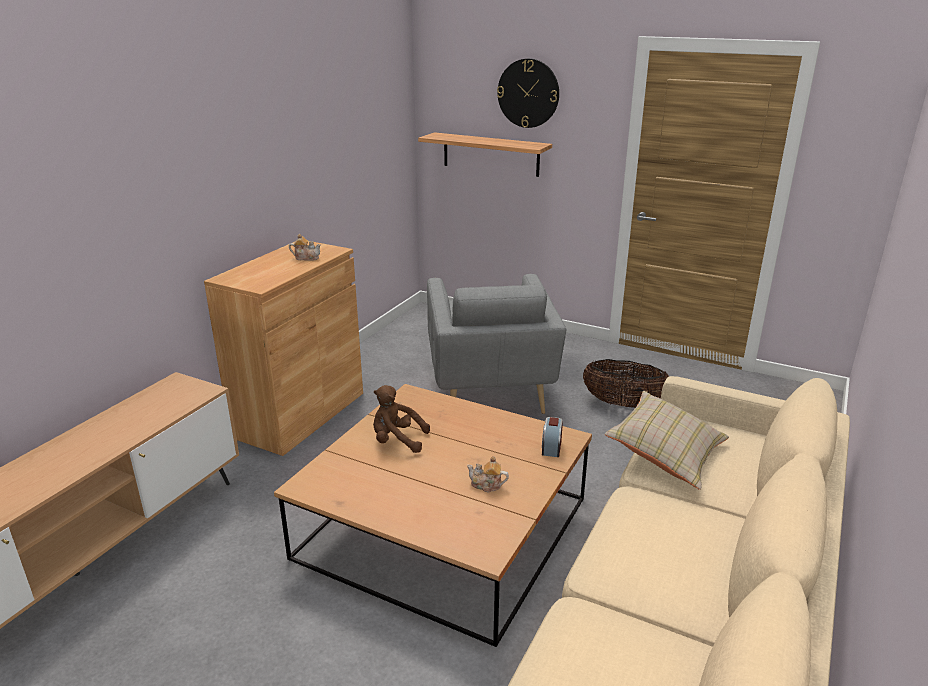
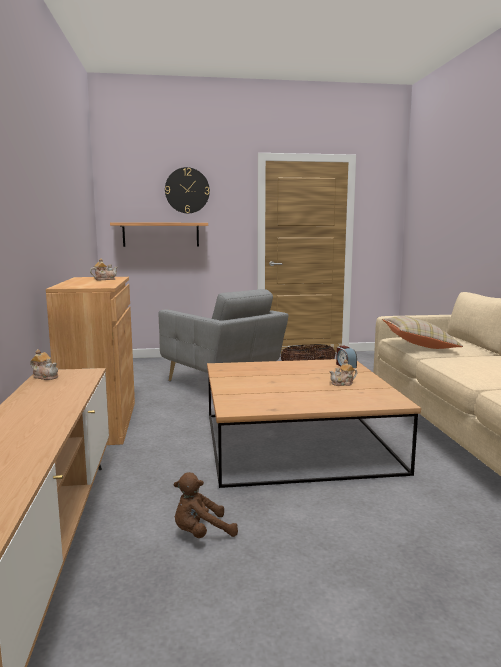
camera: 35 degrees left, 15 degrees down
(164, 388) = (45, 377): none -> teapot
(397, 441) = (253, 381): brown plush toy -> brown plush toy (201, 533)

